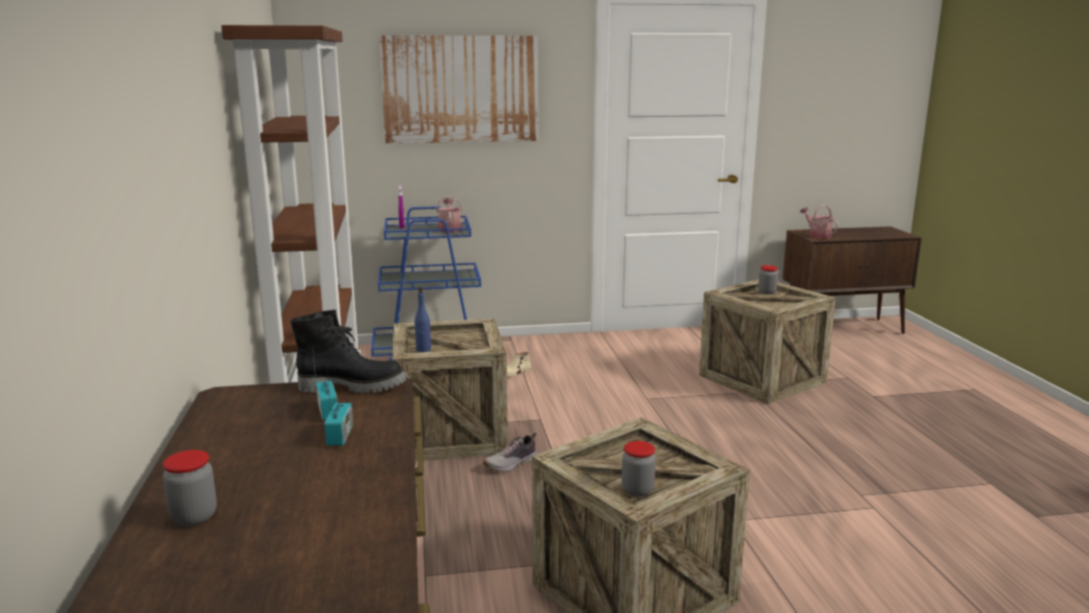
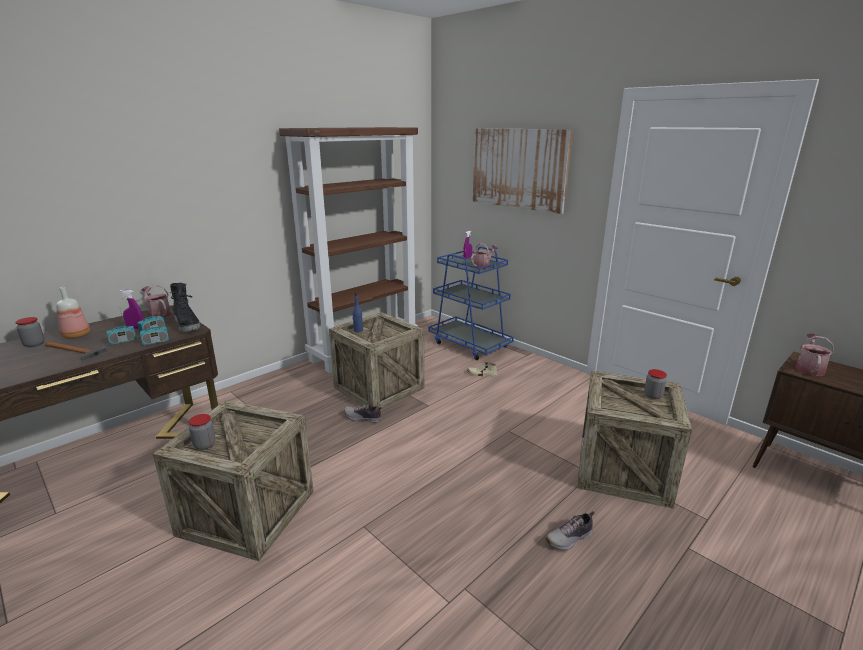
camera: 55 degrees right, 5 degrees up
(224, 473) = (77, 335): none -> bottle
(241, 402) = (158, 314): none -> watering can
(287, 423) = (136, 328): none -> purple spray bottle
(322, 477) = (74, 351): none -> hammer
(392, 413) = (156, 342): none -> radio
(831, 431) = (570, 538): none -> shoe

